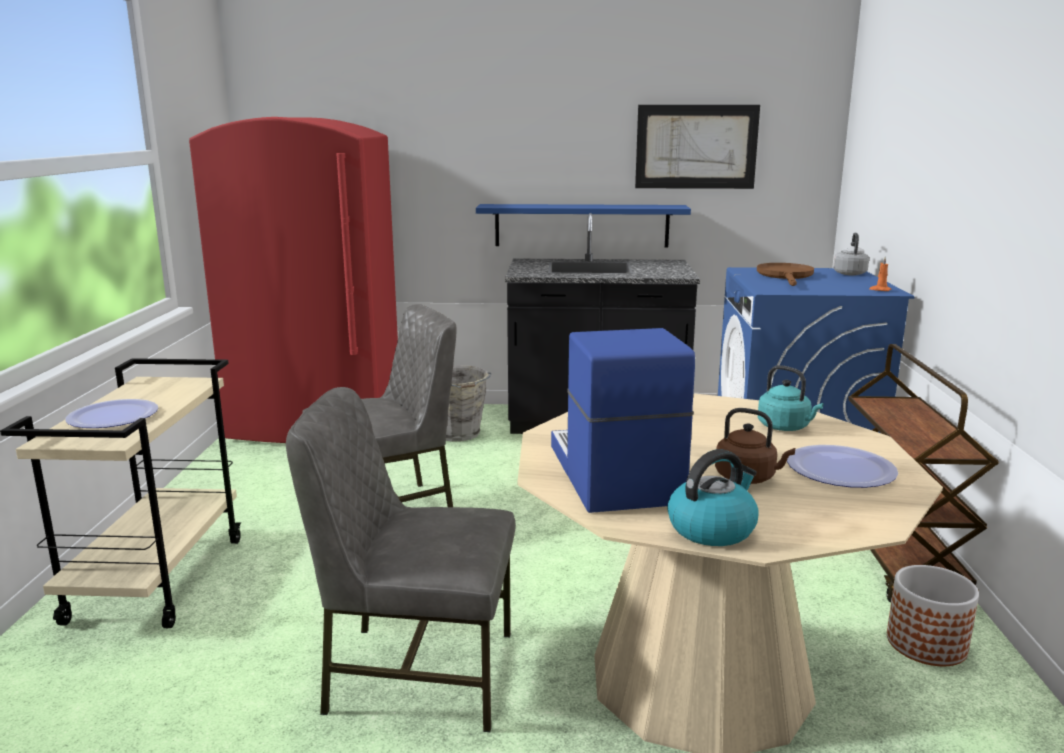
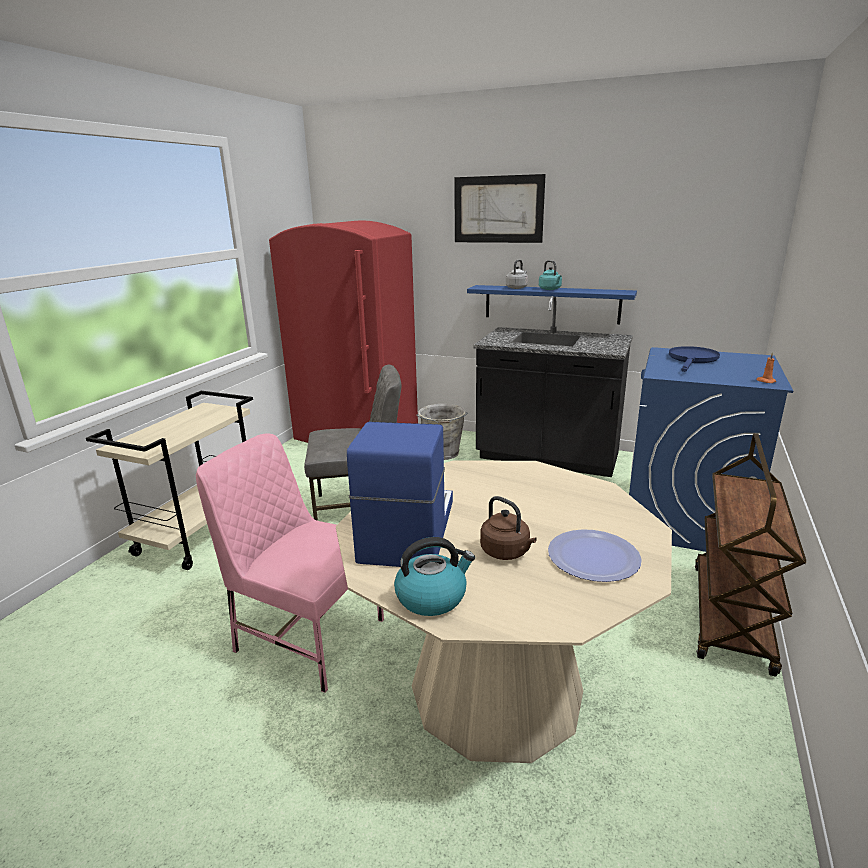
camera: 20 degrees right, 5 degrees up
(113, 416) = (164, 432): plate -> none
(417, 673) = (307, 635): grey chair -> pink chair
(696, 147) = (648, 242): picture -> picture (498, 209)
(785, 427) = (585, 506): turquoise kettle -> turquoise kettle (550, 289)
(786, 276) = (692, 360): brown frying pan -> blue frying pan
(849, 273) = (756, 360): grey kettle -> grey kettle (517, 288)
(925, 644) = (706, 704): planter -> none

